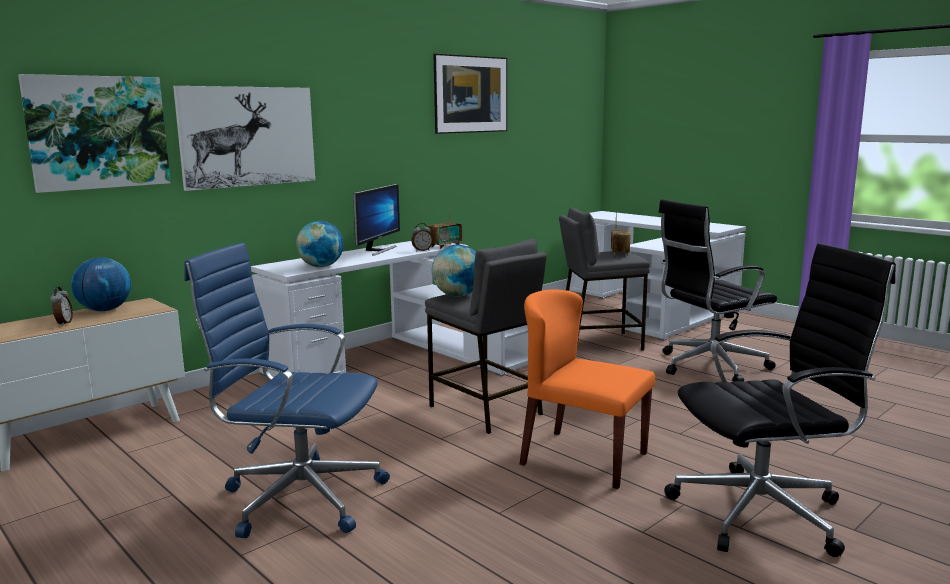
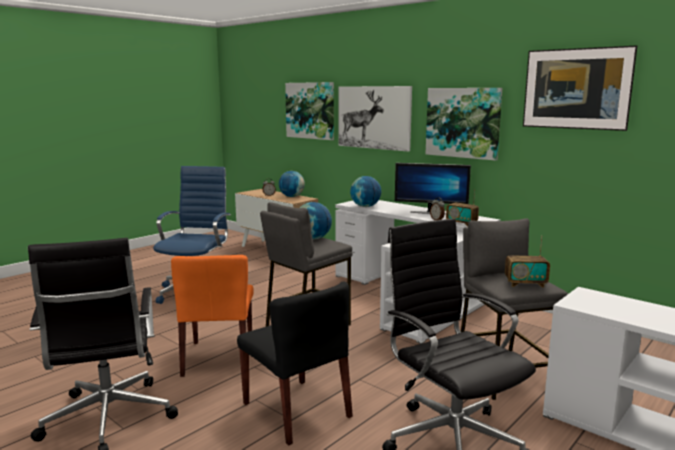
camera: 85 degrees right, 0 degrees up
(376, 134) = (463, 122): none -> picture
(583, 458) = (219, 357): orange chair -> orange chair turned 150 degrees clockwise
(692, 414) = (297, 410): none -> black chair

